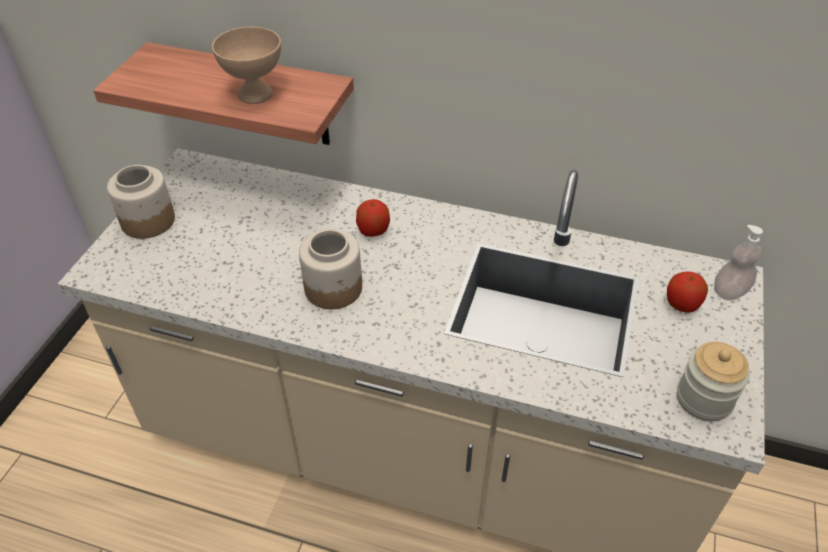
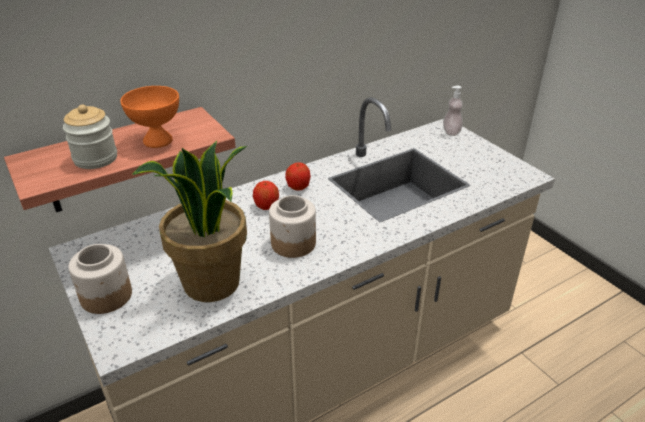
camera: 50 degrees left, 10 degrees down
(219, 272) = (212, 284): none -> potted plant
(256, 94) = (157, 140): beige bowl -> orange bowl
(681, 305) = (445, 147): apple -> apple (298, 187)
(703, 399) = (506, 172): jar -> jar (95, 158)

